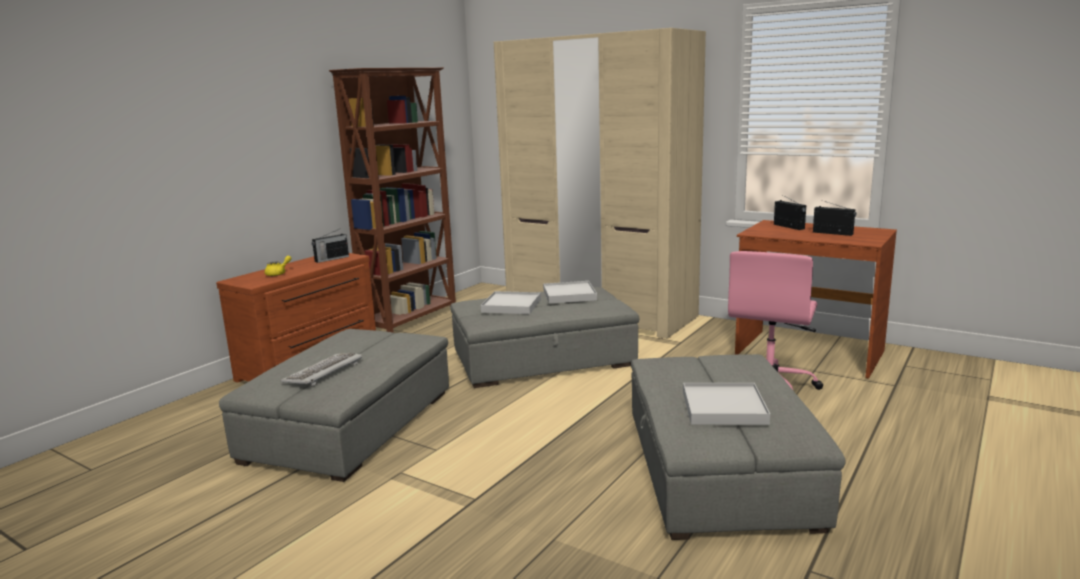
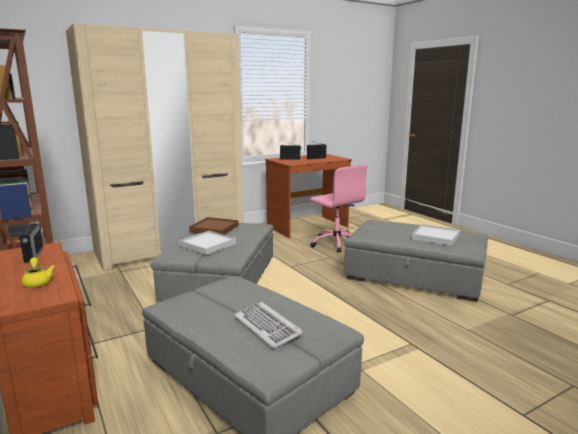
camera: 65 degrees left, 0 degrees up
(569, 295) = (214, 228): white tray -> brown tray

